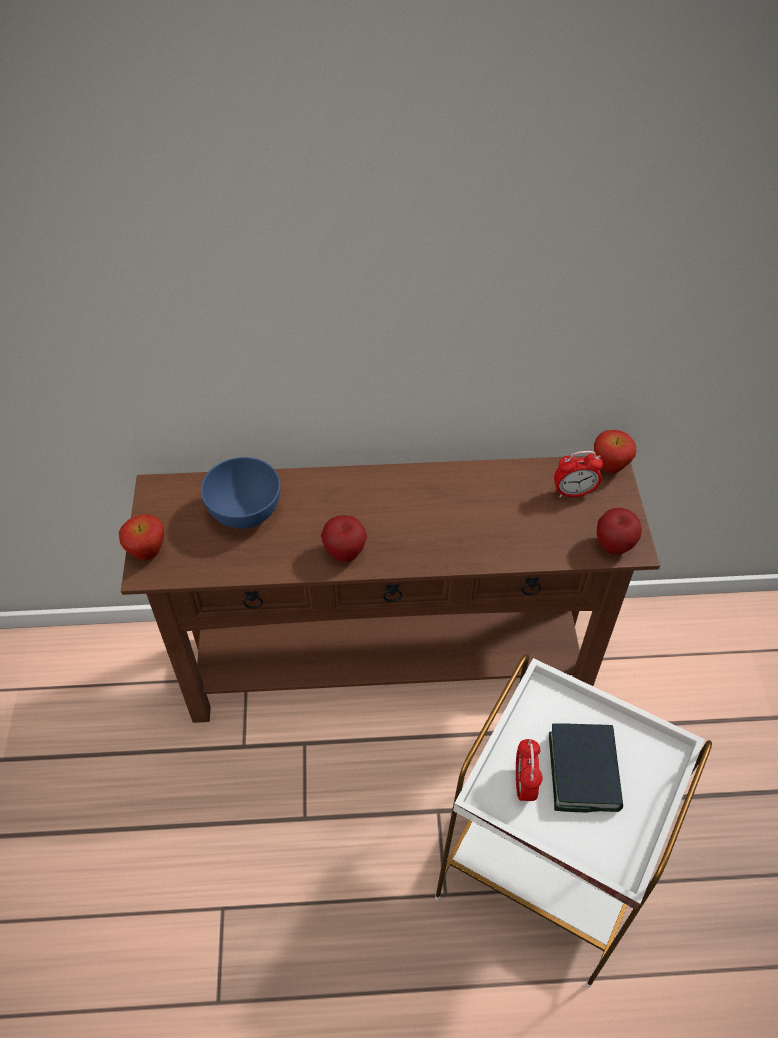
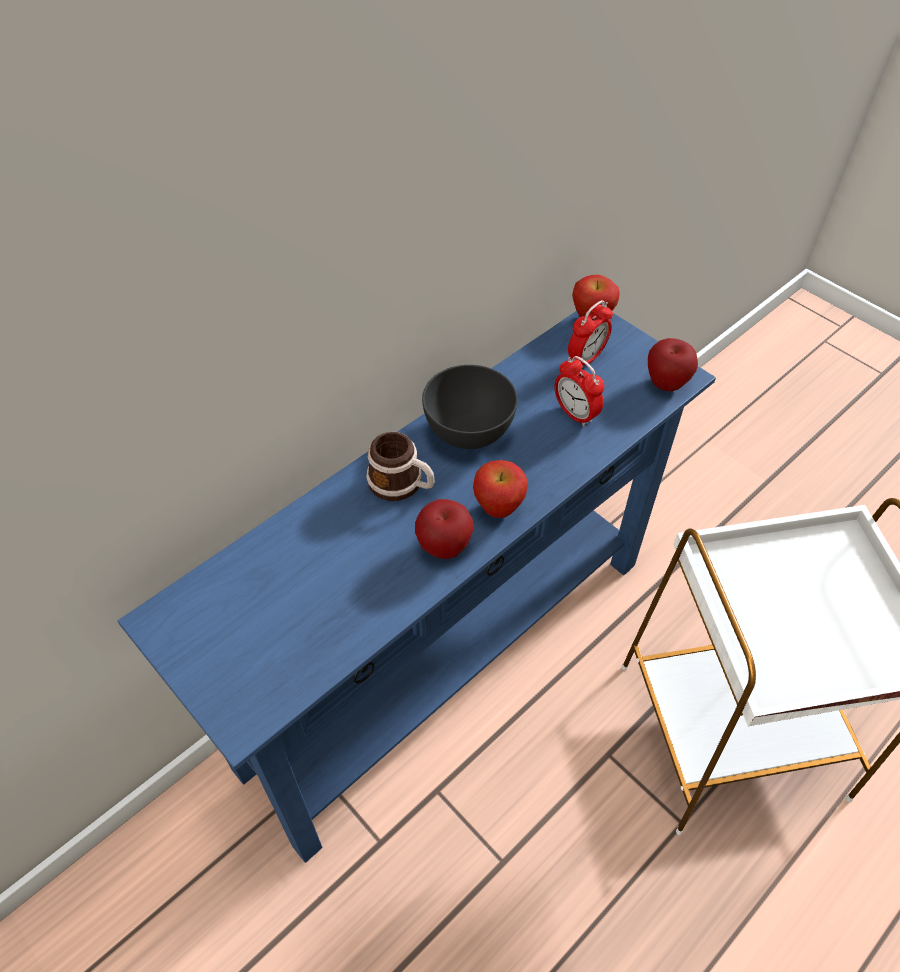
camera: 40 degrees left, 0 degrees up
(148, 553) = (224, 699): apple -> apple (498, 509)
(245, 513) = (296, 577): blue bowl -> none
(359, 499) = (402, 484): none -> mug
(388, 667) = (448, 658): brown console table -> blue console table
(435, 492) = (468, 432): none -> grey bowl
(524, 784) = (778, 652): alarm clock -> alarm clock (575, 414)
(583, 771) = (807, 602): book -> none

